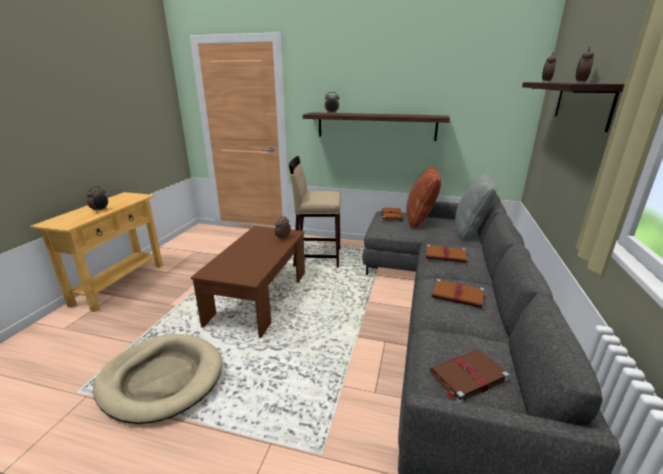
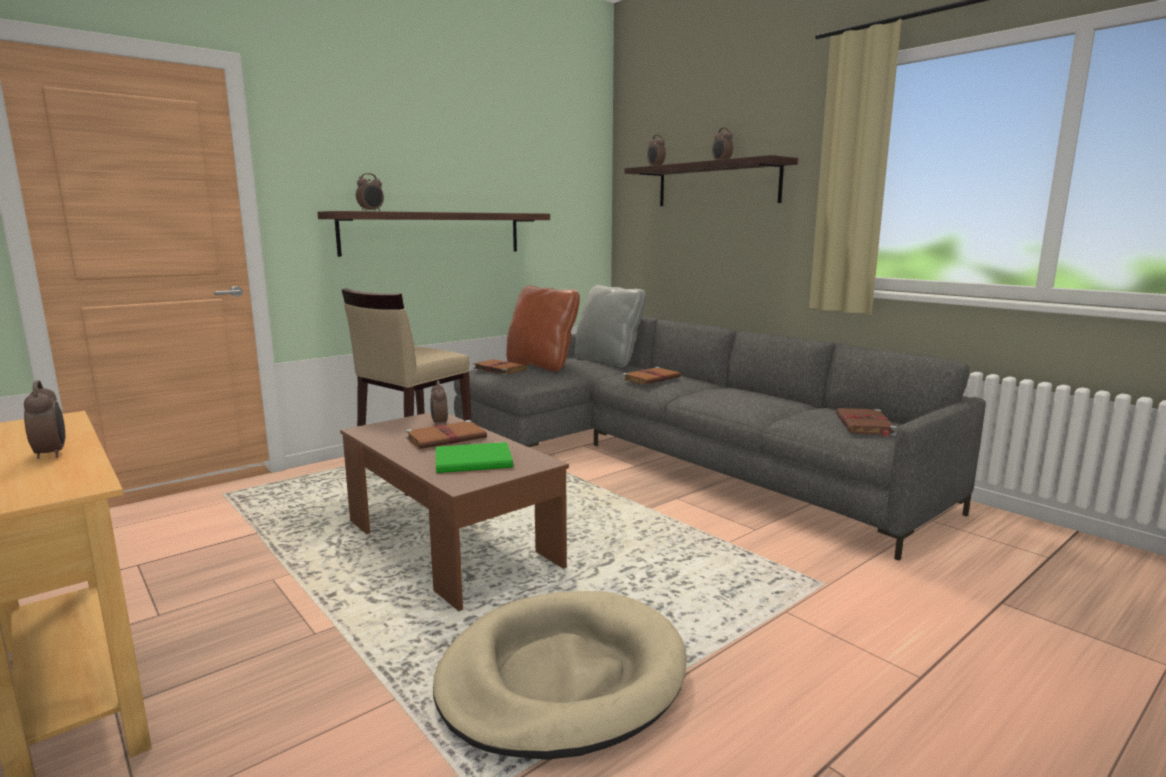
camera: 55 degrees left, 10 degrees down
(239, 264) = (476, 461): none -> green book
(458, 295) = (737, 395): brown book -> brown book (447, 438)

